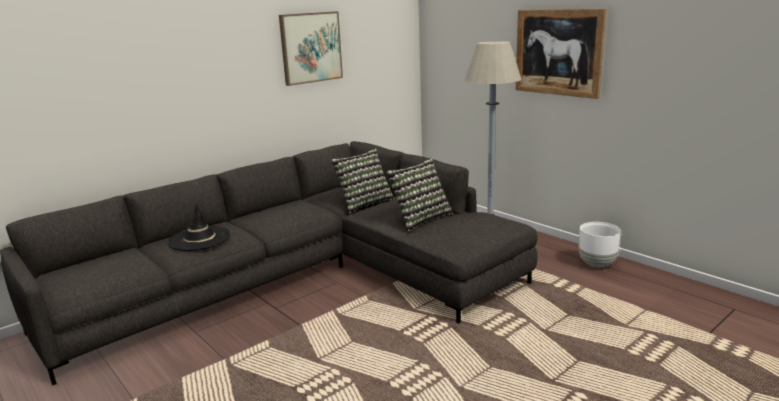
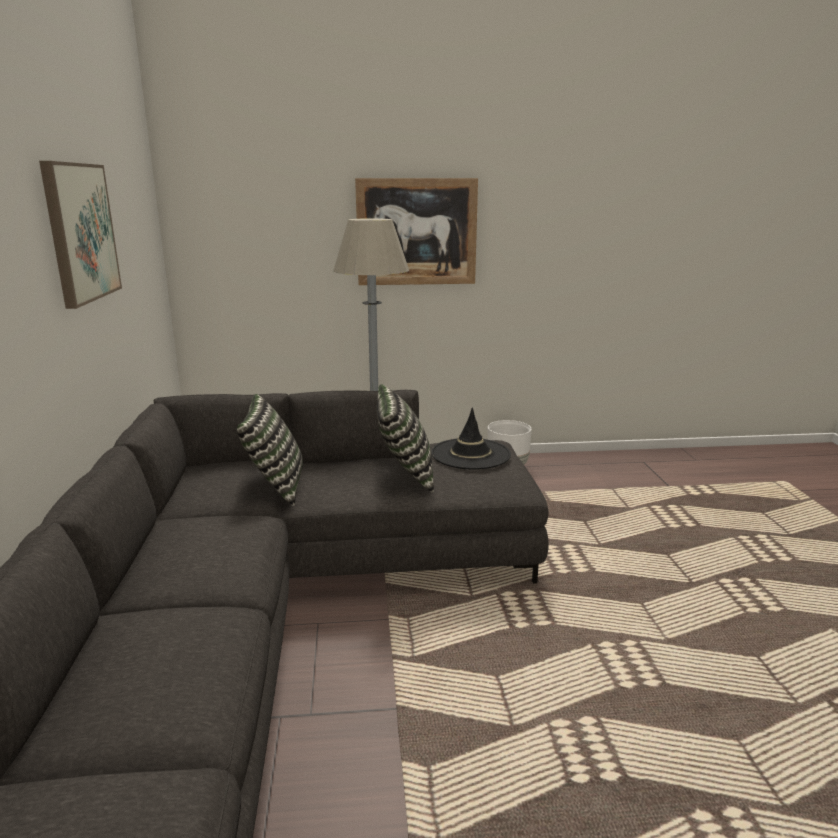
camera: 55 degrees left, 0 degrees up
(199, 239) = (159, 665): black hat -> black hat (470, 454)

